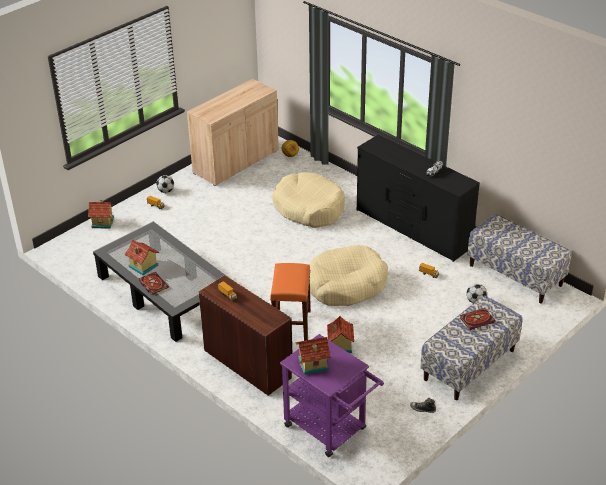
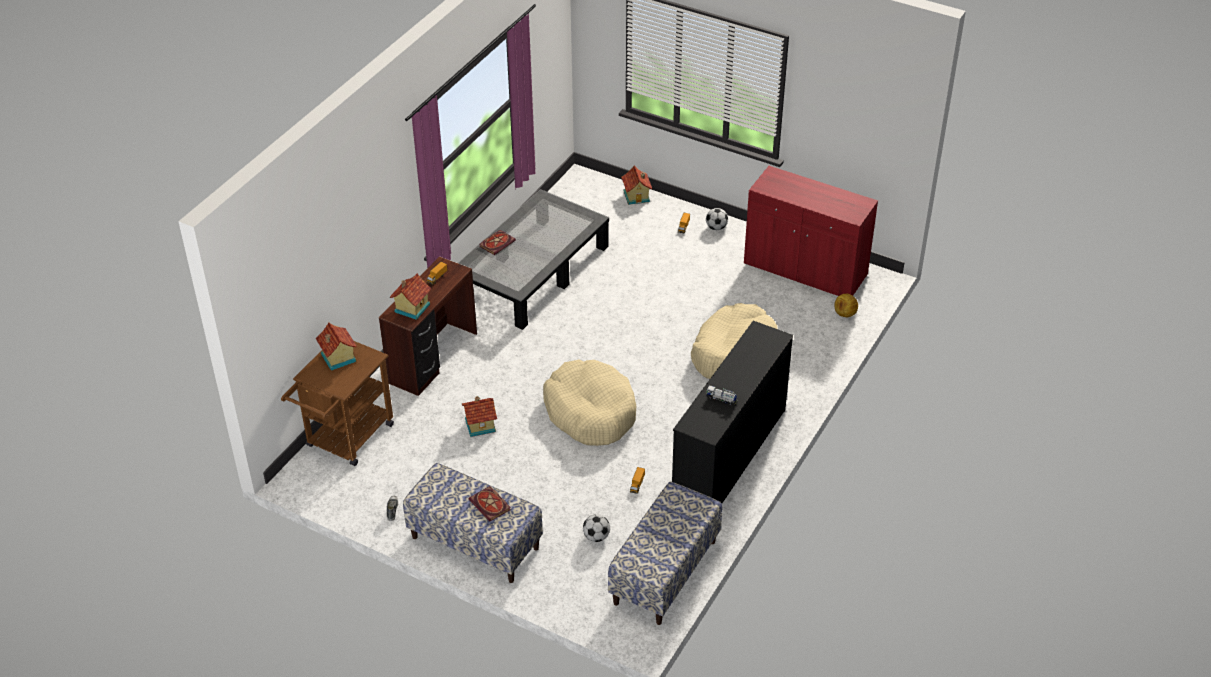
camera: 75 degrees right, 5 degrees up
(143, 266) = (524, 229): toy house -> toy house (411, 308)
(236, 162) = (805, 270): beige cabinet -> red cabinet
(292, 325) = (503, 380): orange stool -> none
(330, 430) = (346, 440): purple cart -> brown cart

